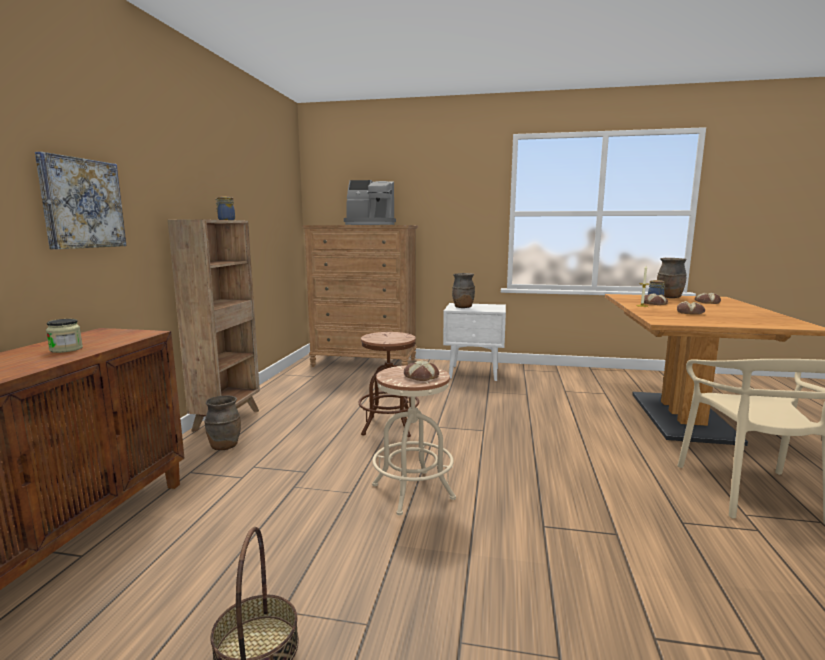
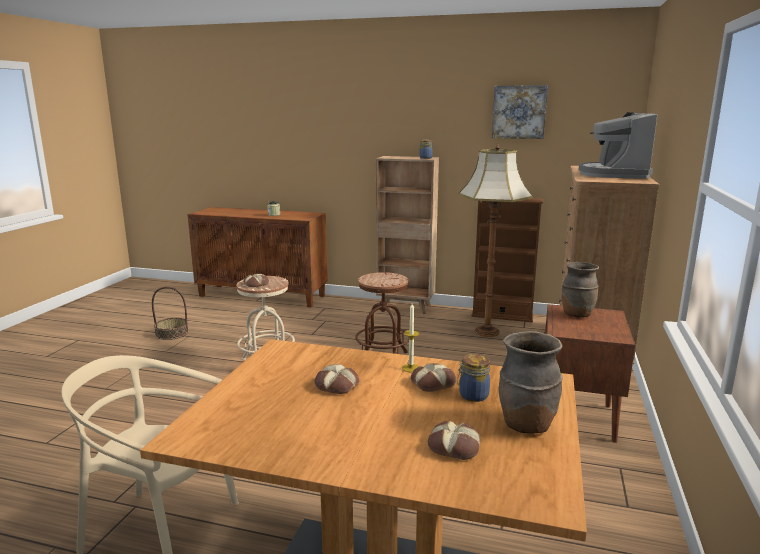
camera: 95 degrees right, 5 degrees up
(81, 203) = (325, 146): picture -> picture (519, 112)
(224, 446) = (358, 311): brown vase -> none
(281, 381) = (502, 316): none -> brown bookcase
(322, 387) = (487, 332): none -> floor lamp
(475, 373) = (577, 419): white nightstand -> brown nightstand

